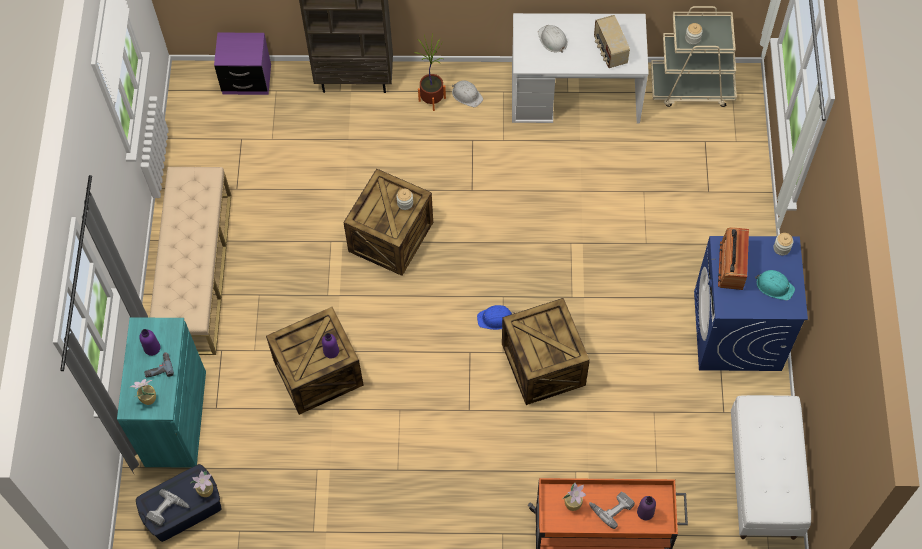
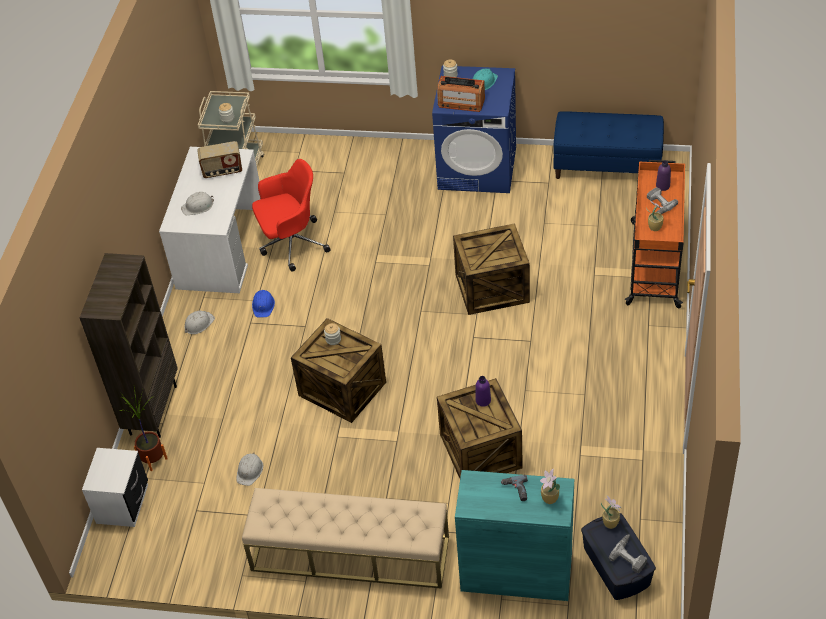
camera: 80 degrees left, 15 degrees down
(152, 348) = (493, 496): purple bottle -> none
(247, 80) = (123, 504): purple nightstand -> white nightstand
(287, 173) = (250, 471): none -> white hard hat
(432, 99) = (195, 350): potted plant -> potted plant (153, 459)
(495, 318) = (442, 317): blue hard hat -> blue hard hat (263, 305)
(589, 158) = (291, 244): none -> red office chair
(764, 479) = (607, 166): white bench -> blue bench

